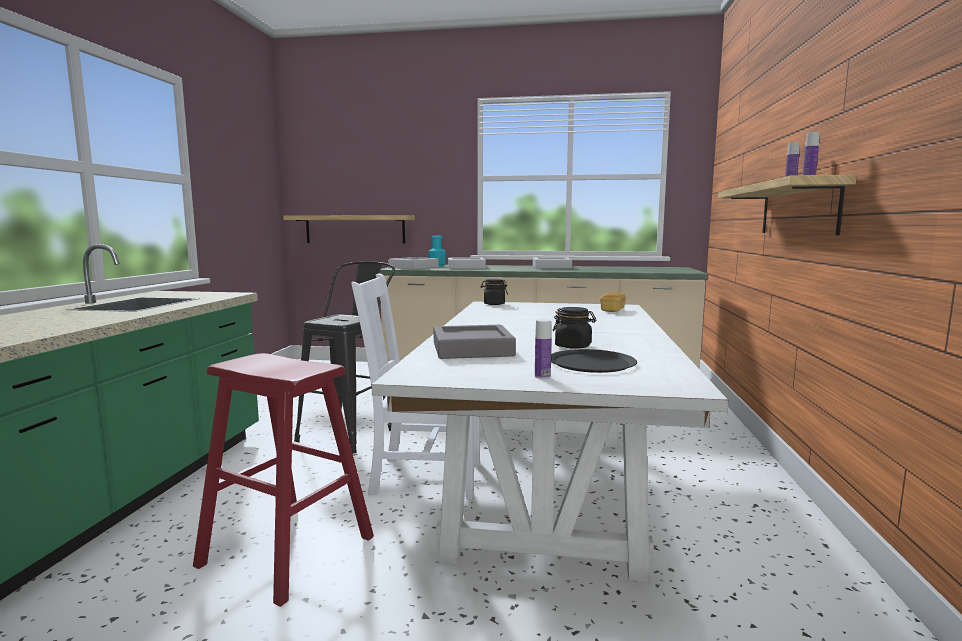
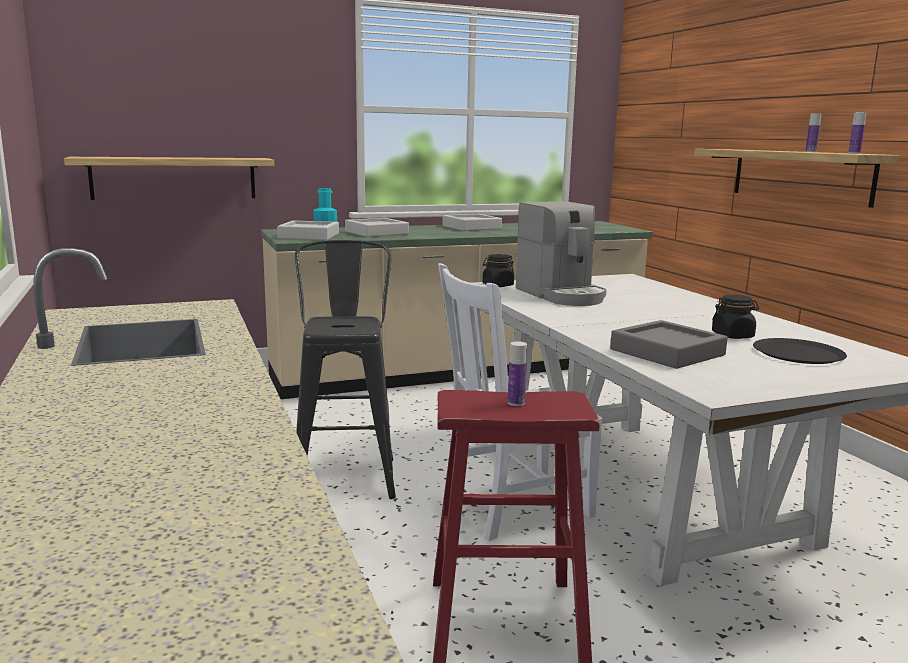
camera: 30 degrees left, 5 degrees up
(522, 312) = (562, 295): none -> coffee machine
(542, 376) = (809, 374): bottle -> bottle (516, 403)
(612, 310) = (633, 284): bread -> none

